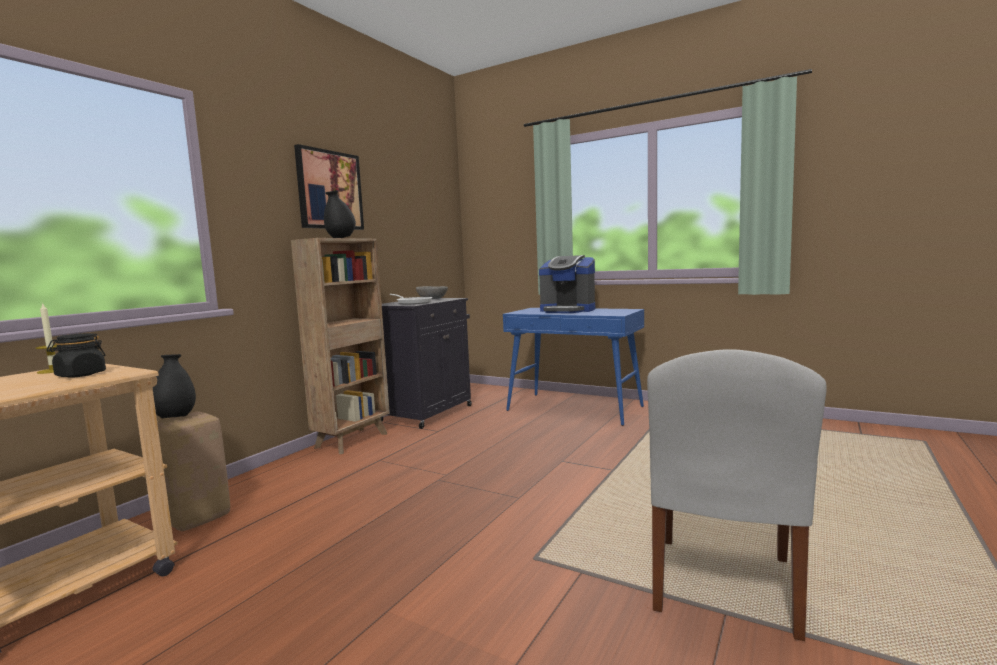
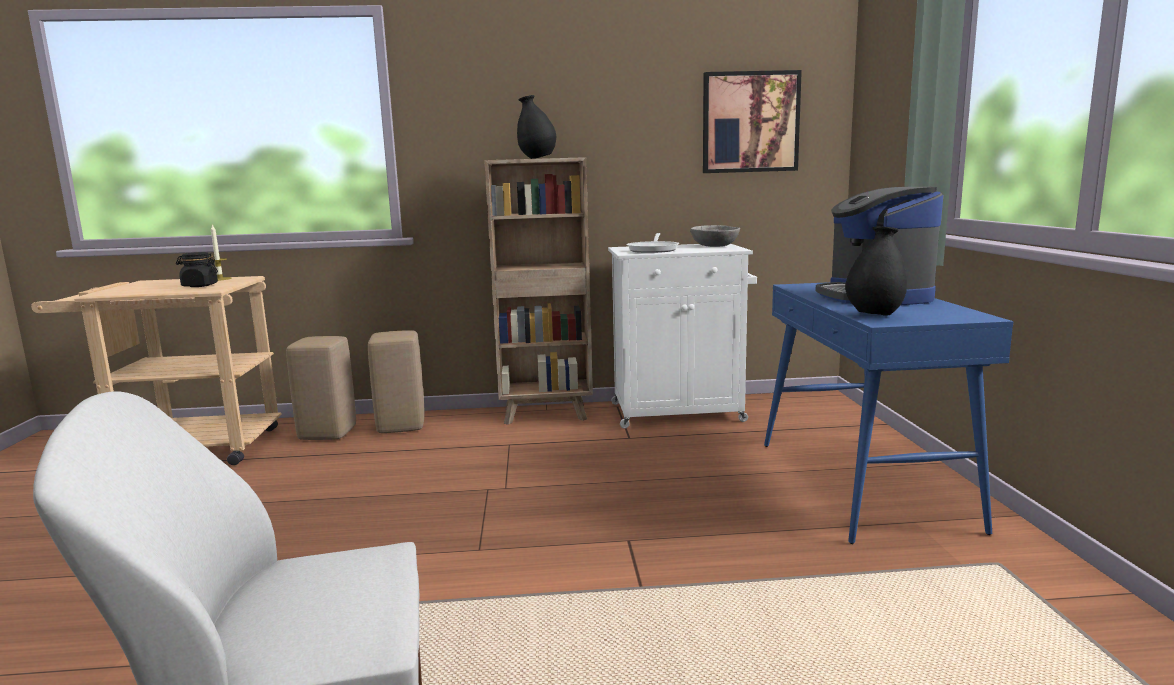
camera: 55 degrees right, 5 degrees up
(175, 418) = (314, 337): black vase -> black vase (874, 315)
(258, 486) = (402, 426): none -> beige stool
(329, 190) = (560, 92): picture -> picture (750, 122)
(428, 413) = (679, 412): black cabinet -> white cabinet

